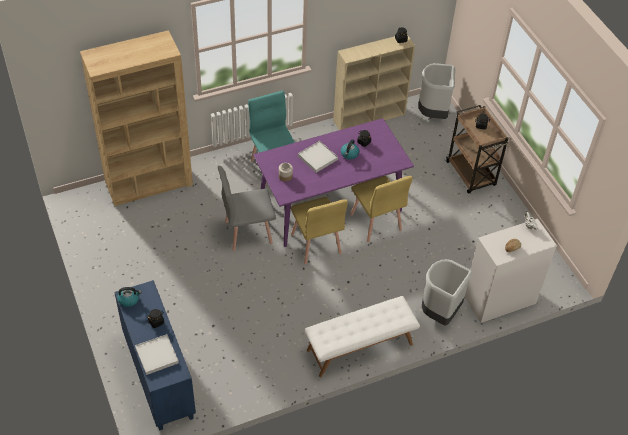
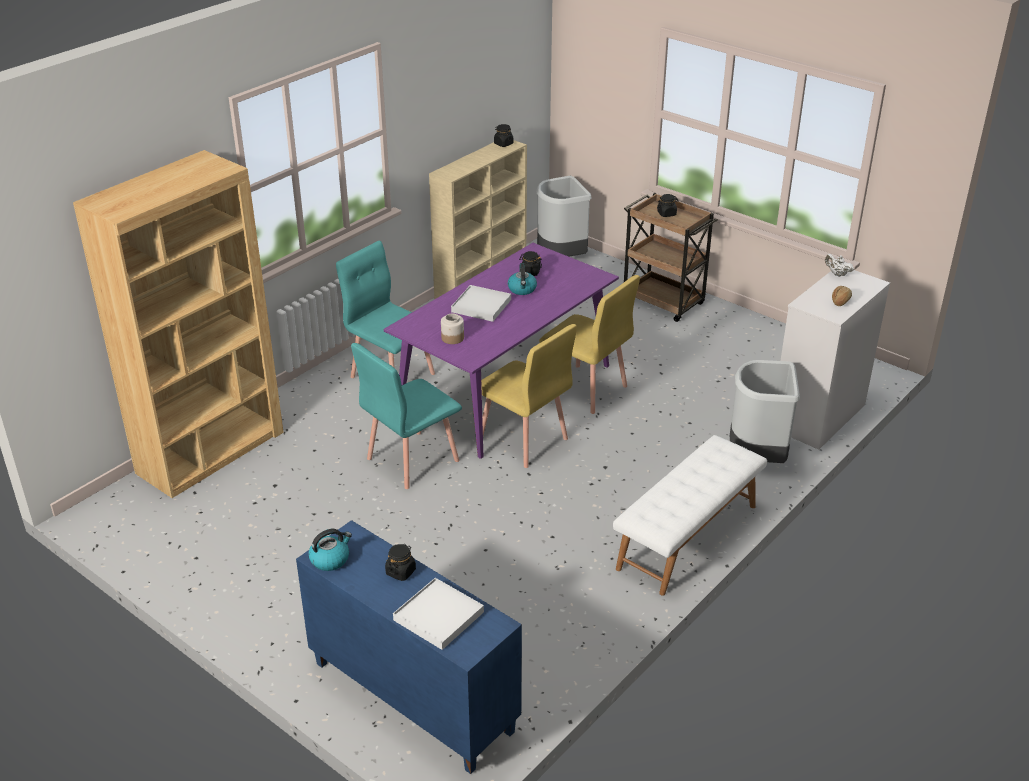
camera: 25 degrees left, 15 degrees down
(247, 232) = (411, 459): grey chair -> turquoise chair

